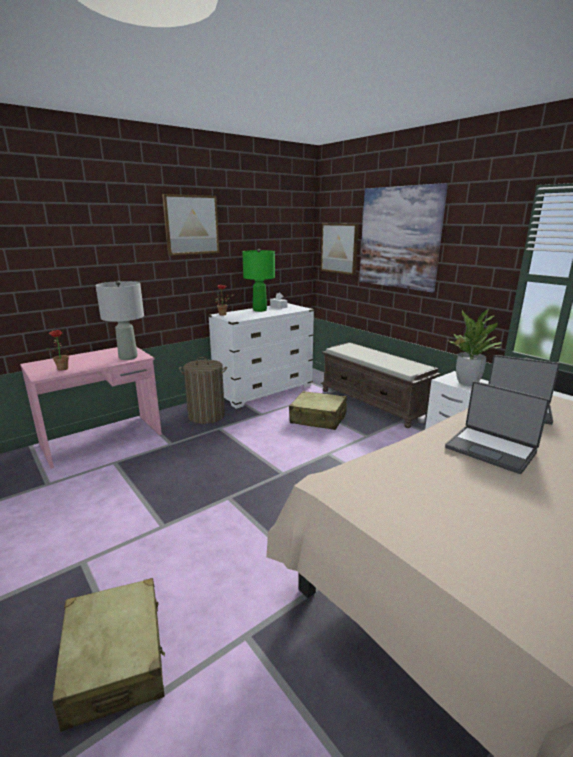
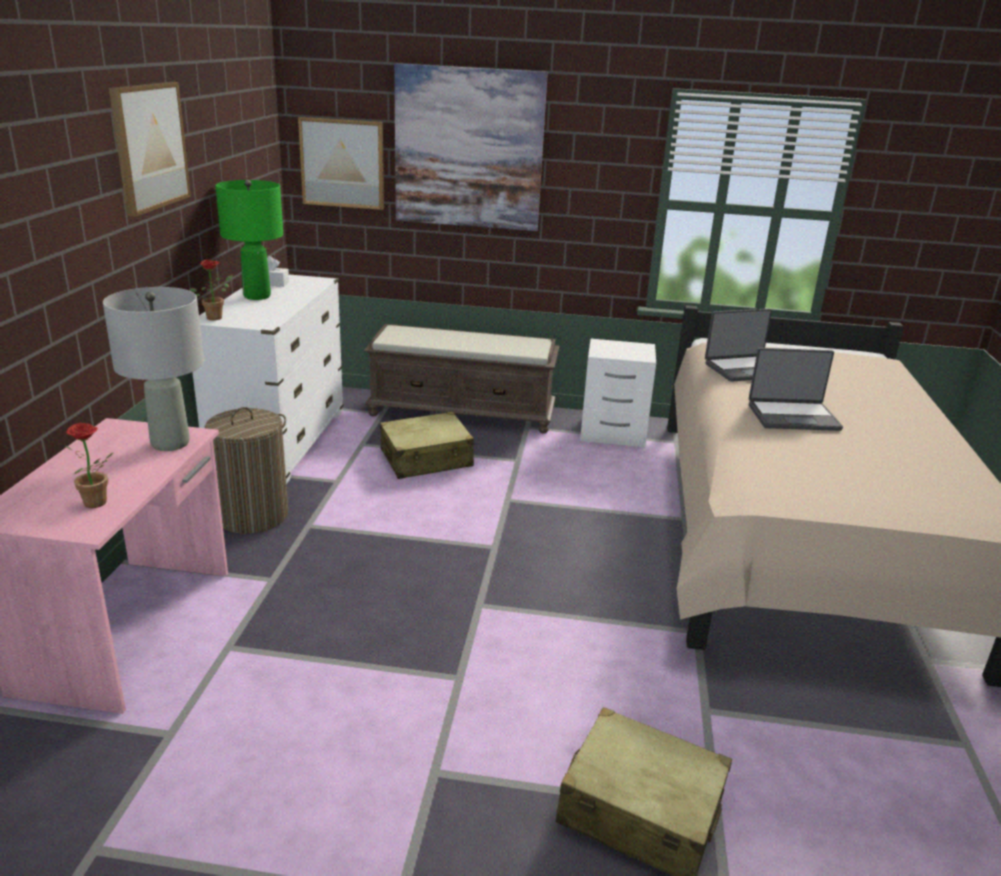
camera: 45 degrees left, 5 degrees up
(467, 383) = (626, 351): potted plant -> none

